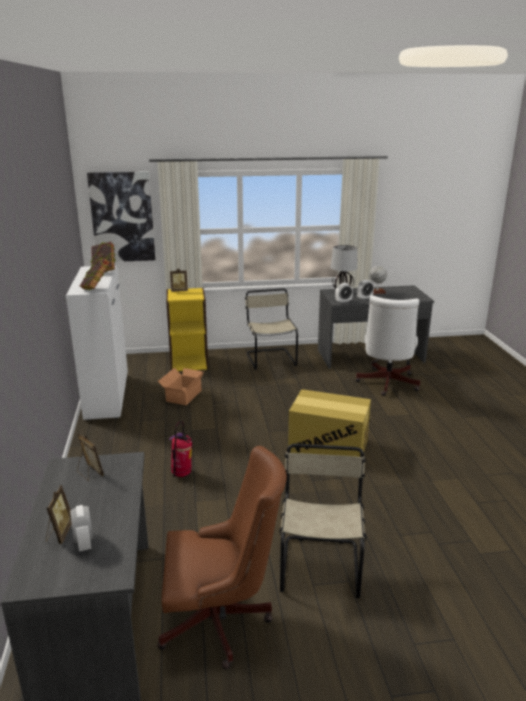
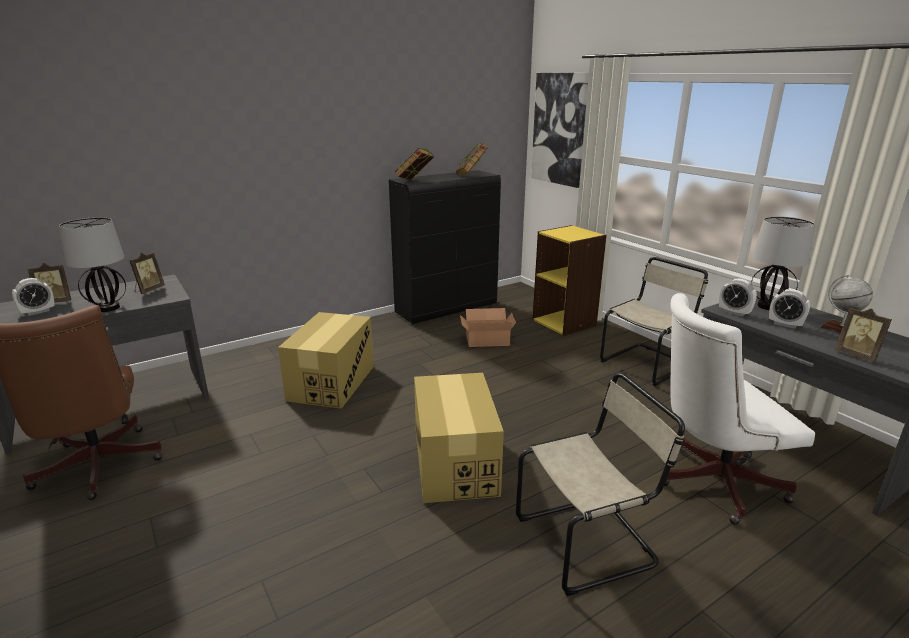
camera: 65 degrees right, 0 degrees up
(107, 397) = (447, 309): white cabinet -> black cabinet
(123, 496) = (108, 308): none -> table lamp
(179, 291) = (575, 229): picture frame -> picture frame (857, 355)
(182, 475) = (332, 382): fire extinguisher -> cardboard box
(320, 564) = (188, 515): beige chair -> beige chair (589, 541)

